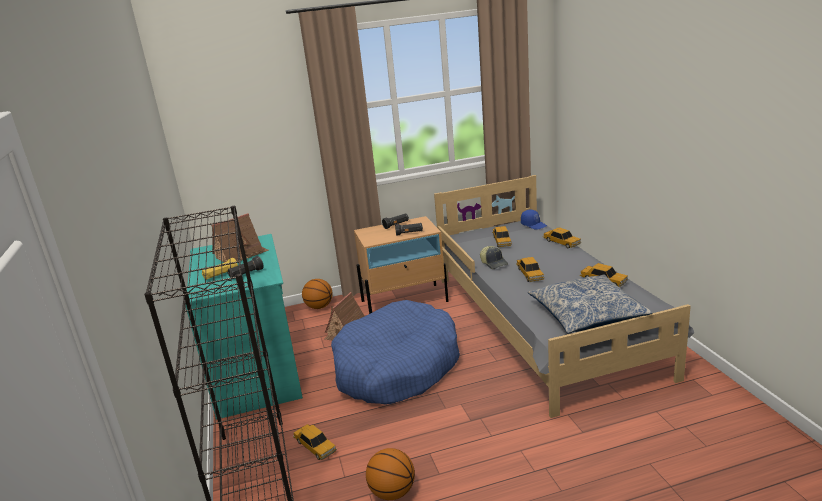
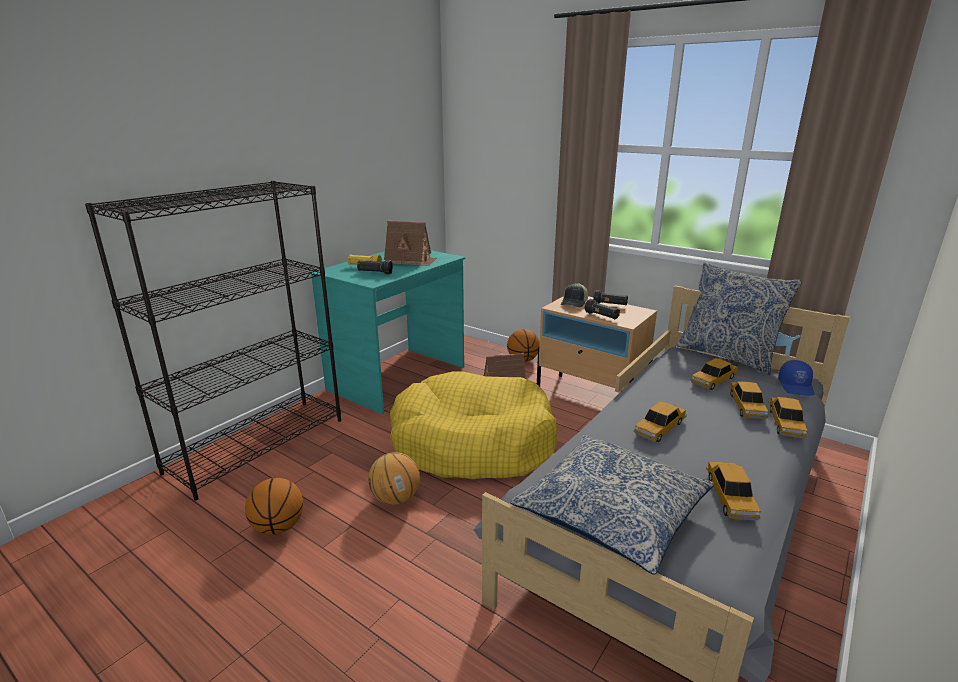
camera: 50 degrees right, 0 degrees up
(315, 446) = (320, 451): toy car -> toy car (746, 406)
(396, 367) = (472, 443): blue dog bed -> yellow dog bed
(420, 423) = (395, 498): none -> basketball
(479, 226) = (727, 355): none -> pillow
(494, 263) = (650, 394): cap -> cap (574, 303)

